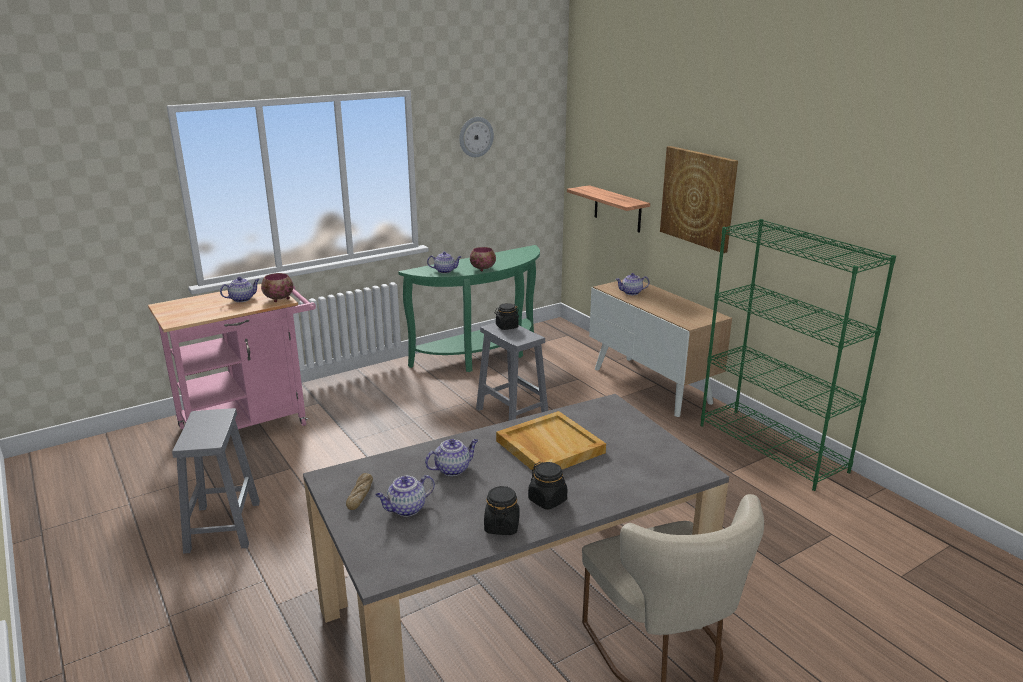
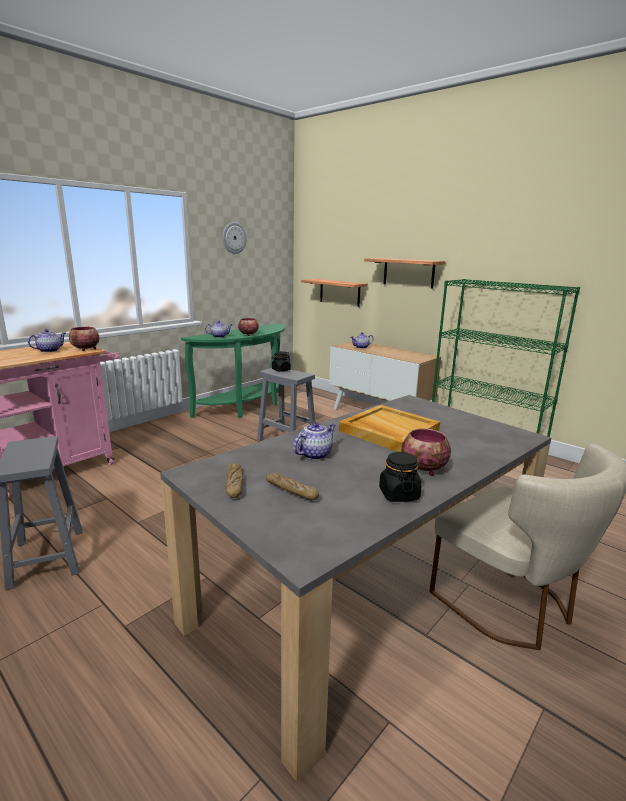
camera: 15 degrees left, 5 degrees down
(406, 509) = (291, 491): teapot -> bread
(547, 500) = (422, 469): black jar -> bowl
(698, 198) = (408, 273): picture -> shelf

